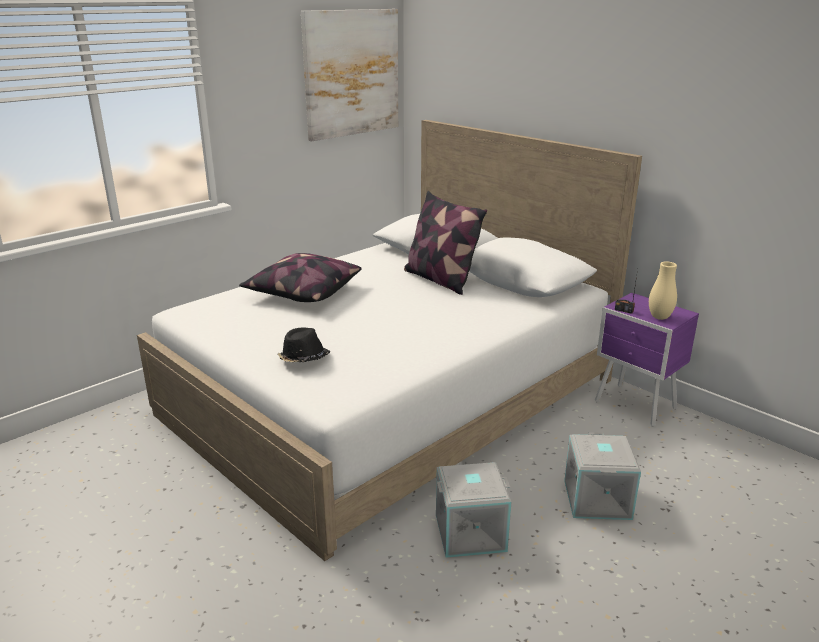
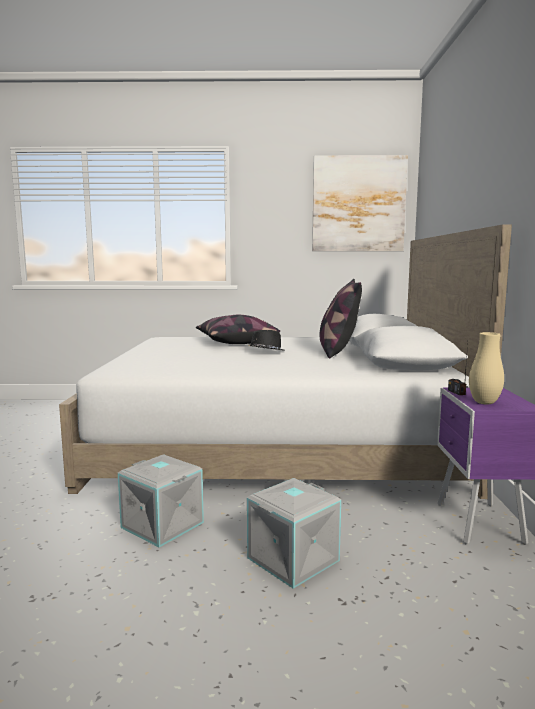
camera: 45 degrees right, 15 degrees down
(303, 359) = (150, 358): black hat -> black hat (266, 352)

